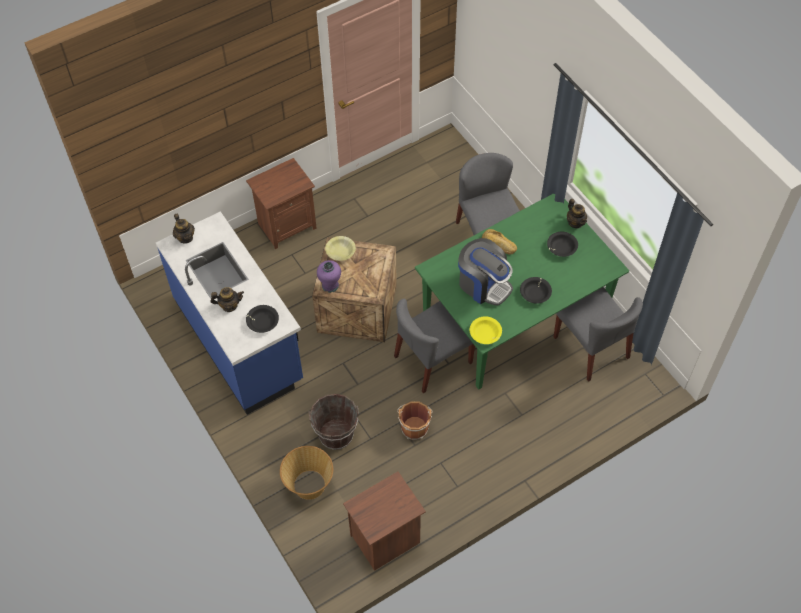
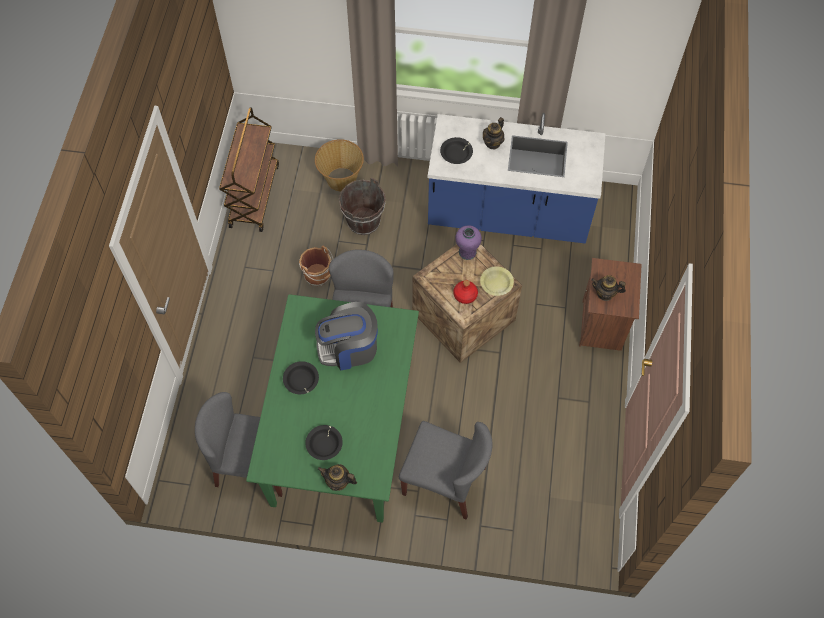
camera: 130 degrees right, 5 degrees up
(185, 237) = (592, 155): teapot -> teapot (605, 294)
(367, 263) = (465, 295): none -> red bottle
(386, 540) = (254, 195): brown nightstand -> brown cart
(485, 333) = (303, 310): yellow bowl -> none
(498, 244) = (377, 394): bread -> none

